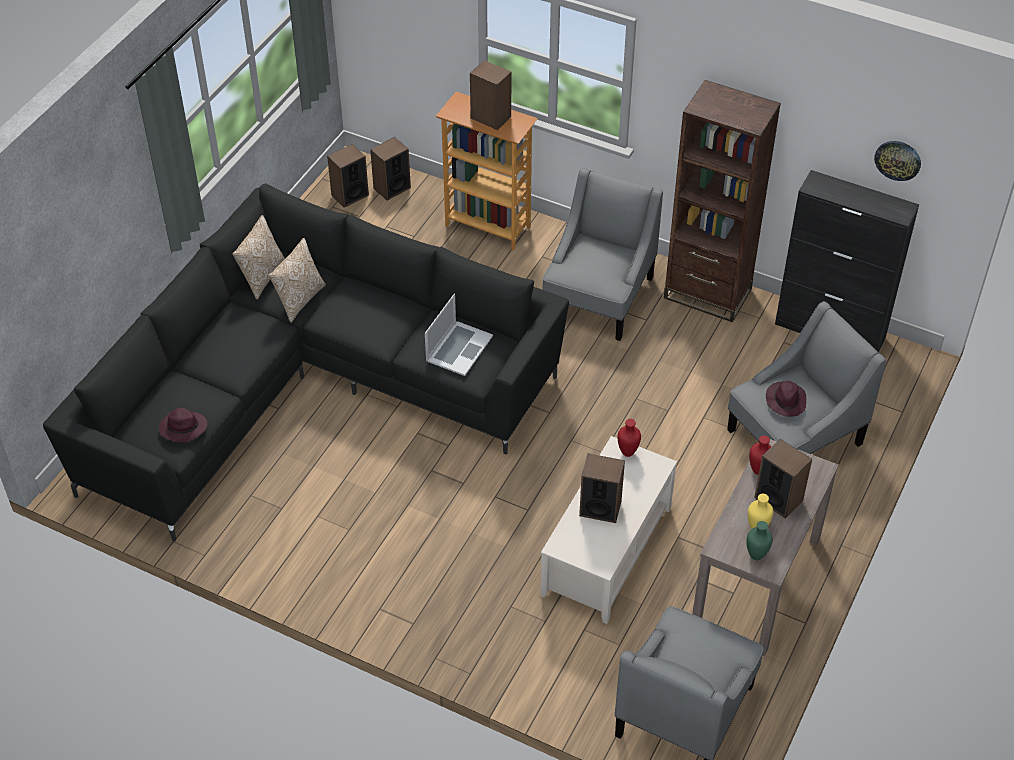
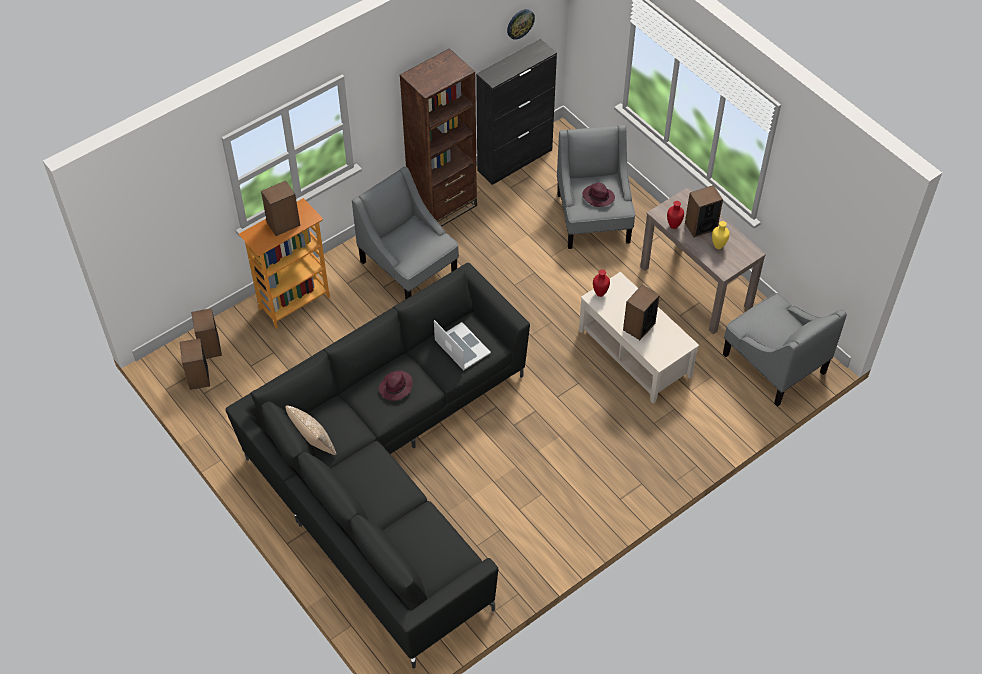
camera: 65 degrees left, 5 degrees up
(182, 428) = (444, 544): purple hat -> purple hat (396, 387)
(299, 300) = (351, 428): pillow -> none
(755, 556) = (739, 256): green vase -> none

